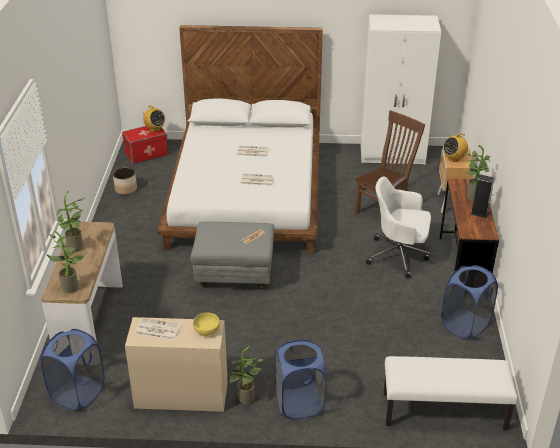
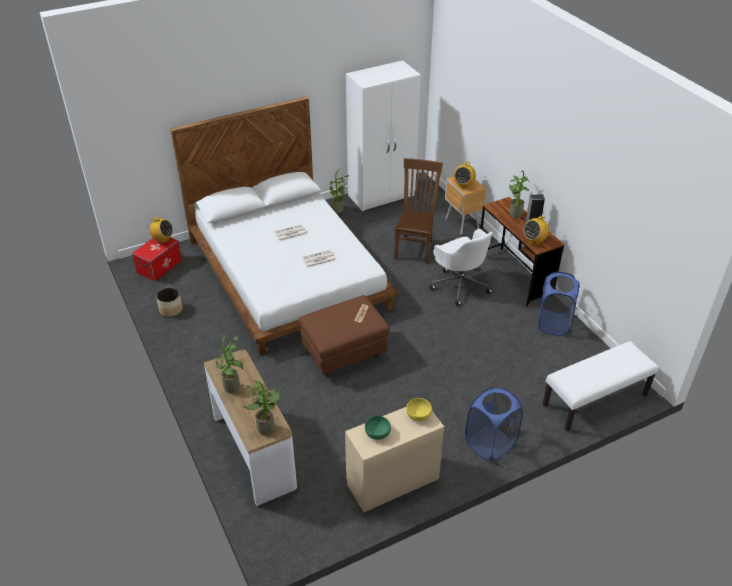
camera: 30 degrees left, 5 degrees up
(78, 393) = (302, 523): blue laundry basket -> none
(157, 329) = (377, 433): newspaper -> green bowl
(235, 275) = (344, 354): grey ottoman -> brown ottoman
(245, 401) = (448, 461): potted plant -> potted plant (338, 211)
(399, 256) = (460, 284): white office chair -> white office chair turned 105 degrees counterclockwise
(469, 226) = (534, 241): none -> radio

